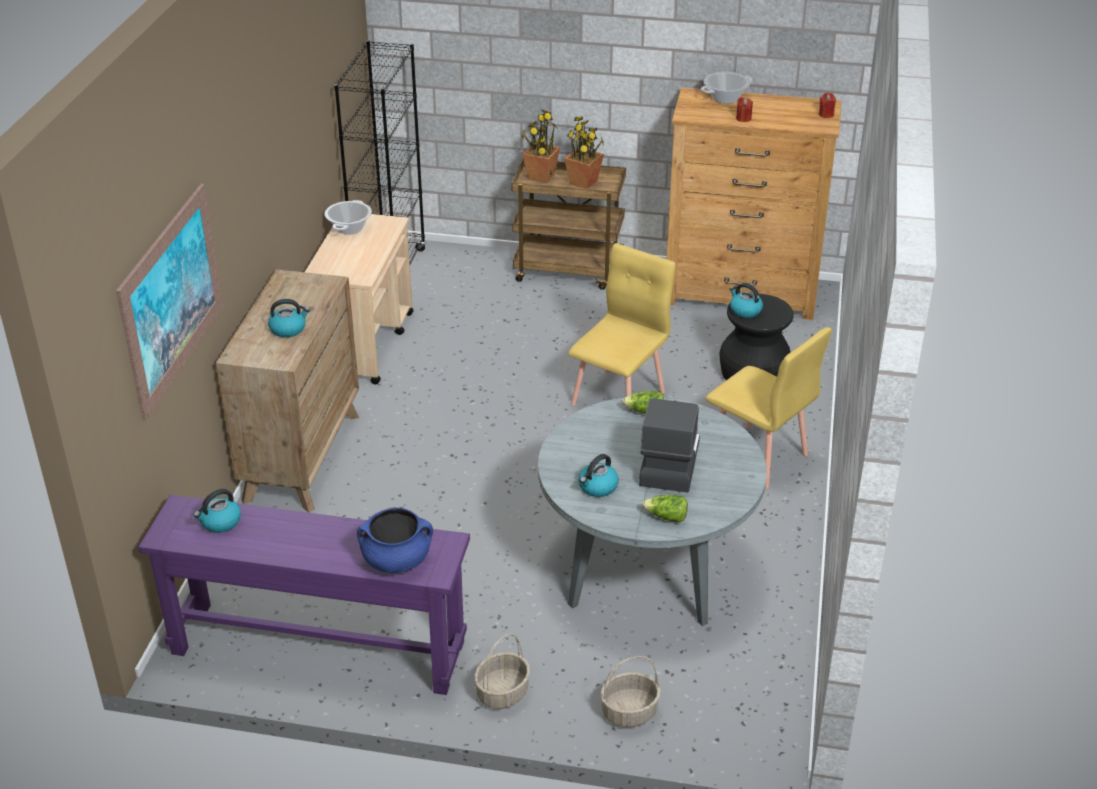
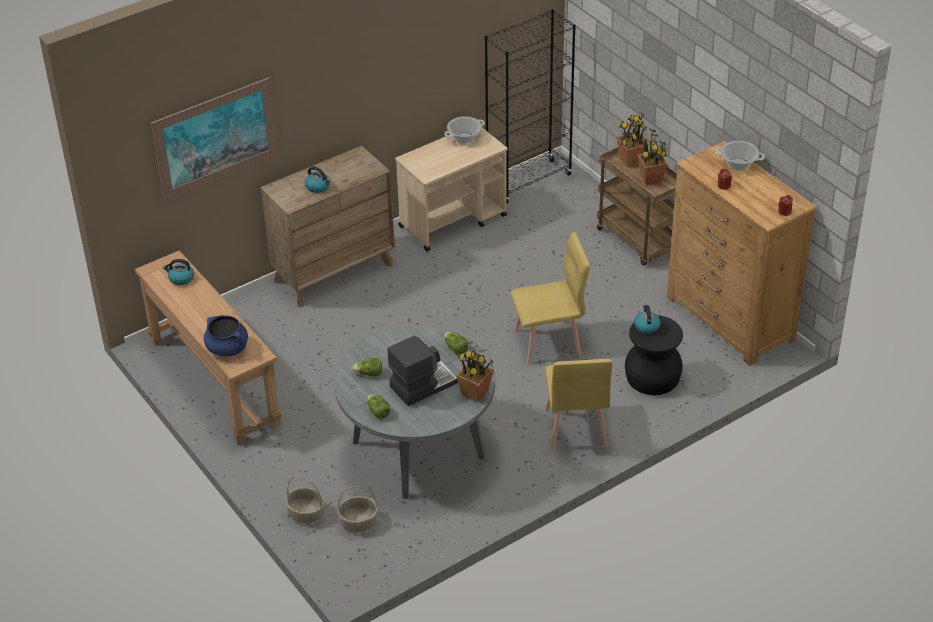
camera: 45 degrees right, 5 degrees up
(318, 647) = (214, 381): purple console table -> brown console table
(502, 693) = (263, 462): basket -> basket (358, 523)
(597, 487) = (369, 373): kettle -> lettuce
(729, 439) = (475, 392): none -> potted plant

